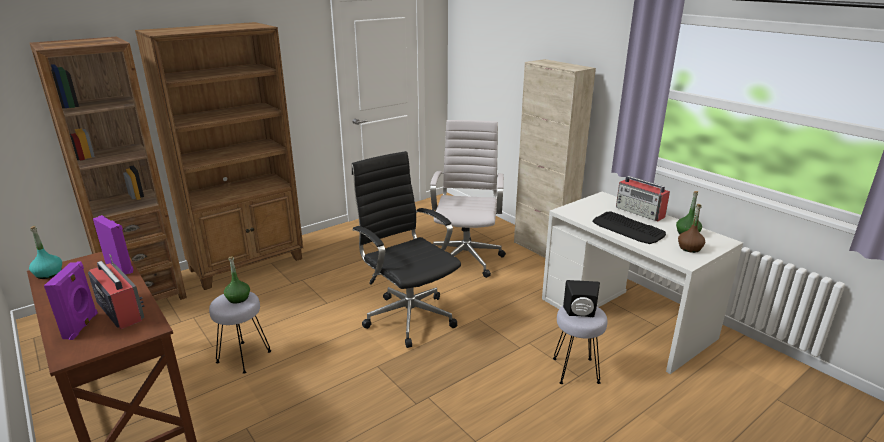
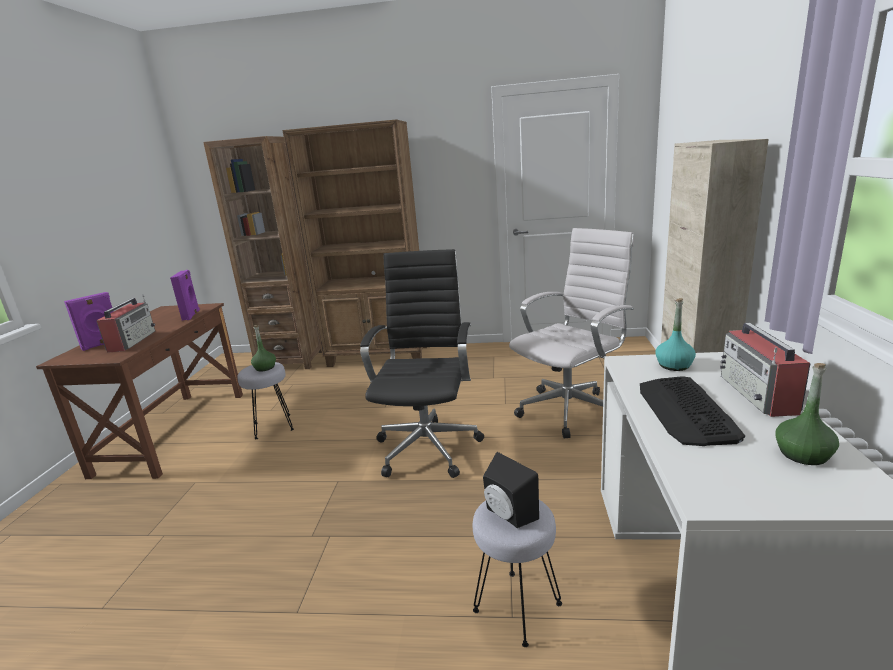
camera: 45 degrees right, 5 degrees down
(48, 274) = (162, 310): turquoise bottle -> turquoise bottle (674, 365)
(689, 248) = (759, 480): brown bottle -> none

